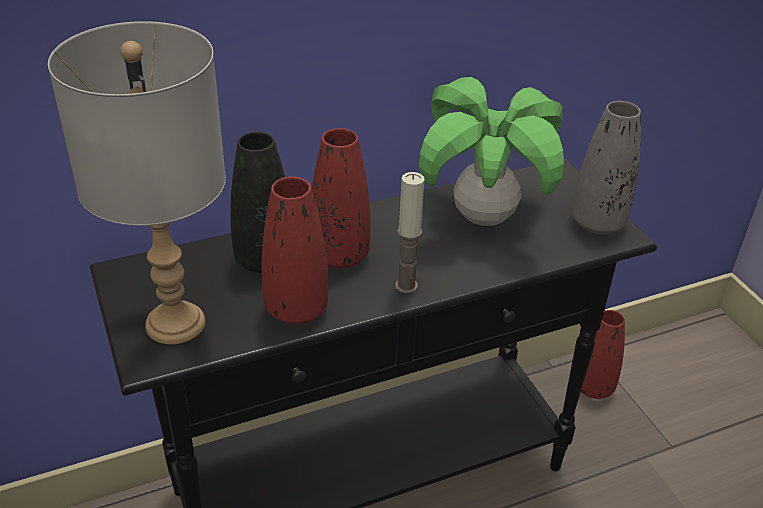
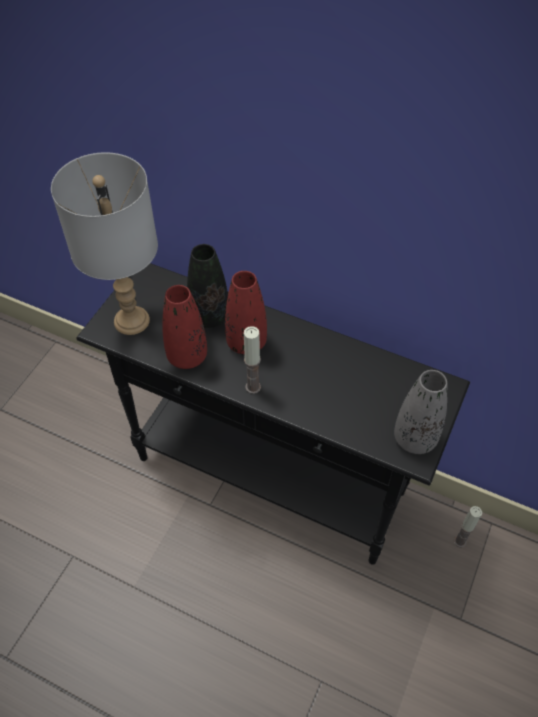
camera: 50 degrees right, 15 degrees up
(484, 217) = (353, 381): potted plant -> none
(593, 388) = (460, 541): red vase -> candle

